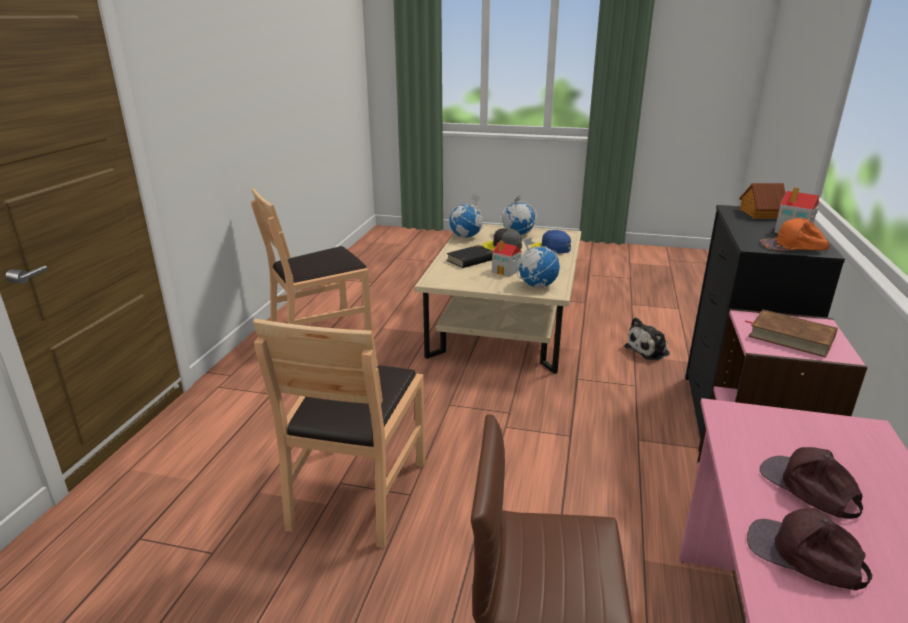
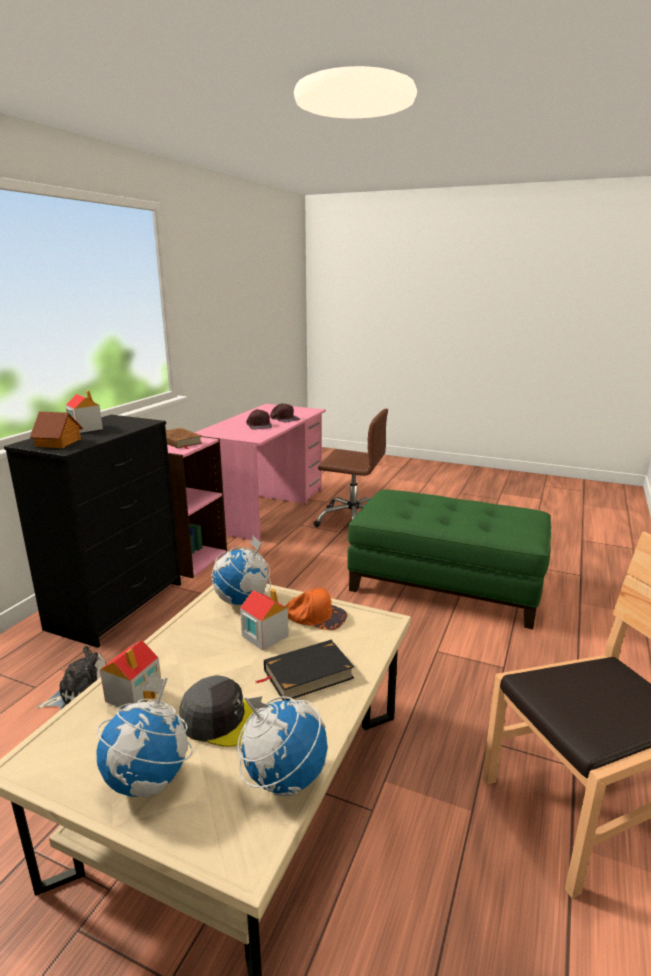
camera: 170 degrees left, 5 degrees down
(357, 492) = (446, 584): brown chair -> green ottoman
(551, 248) = (134, 695): blue cap -> toy house
(793, 246) = (122, 420): orange cap -> orange cap (315, 616)

